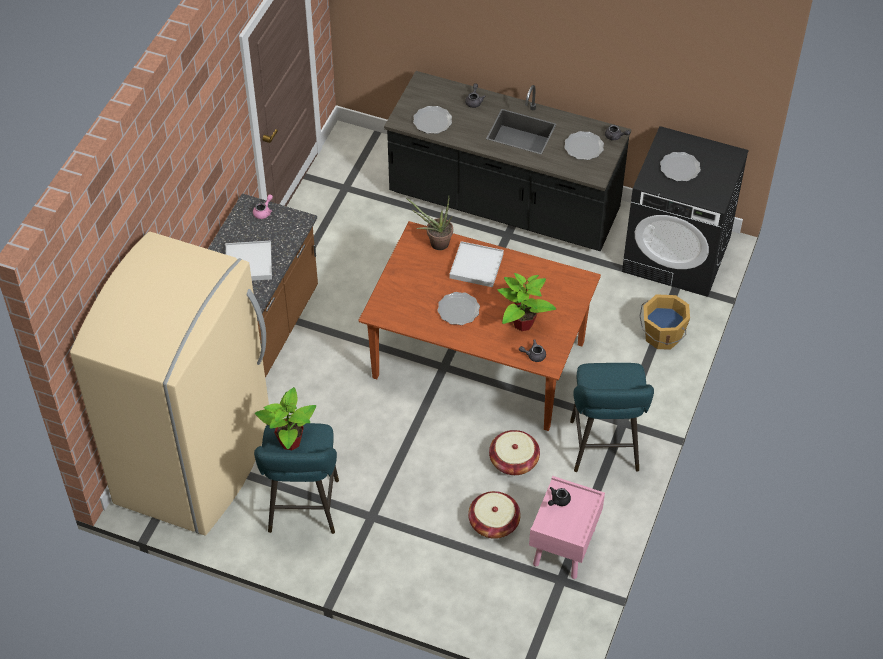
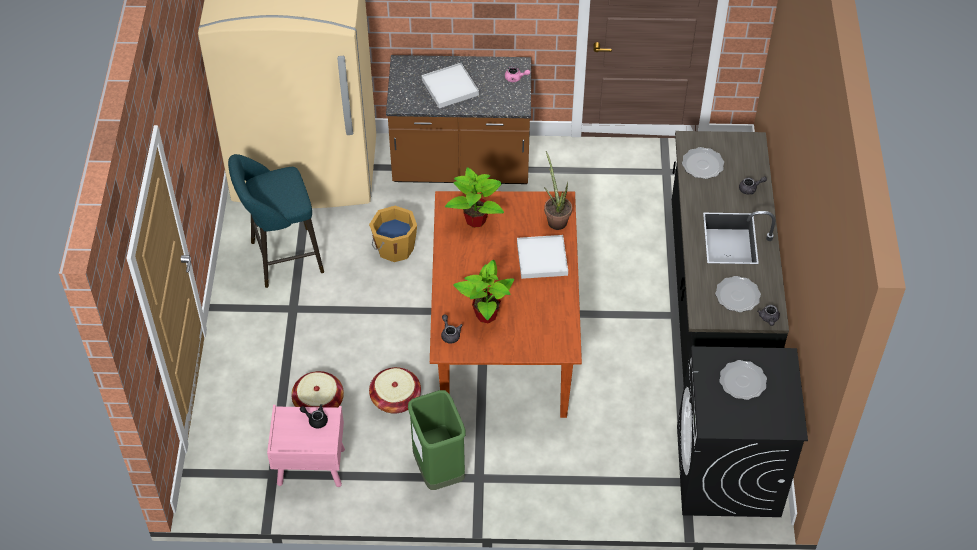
camera: 70 degrees right, 0 degrees up
(290, 441) = (279, 185): potted plant -> potted plant (476, 219)
(458, 310) = (480, 260): plate -> none
(604, 450) = (438, 471): turquoise stool -> green trash can
(662, 336) = (607, 485): orange bucket -> orange bucket (394, 247)

